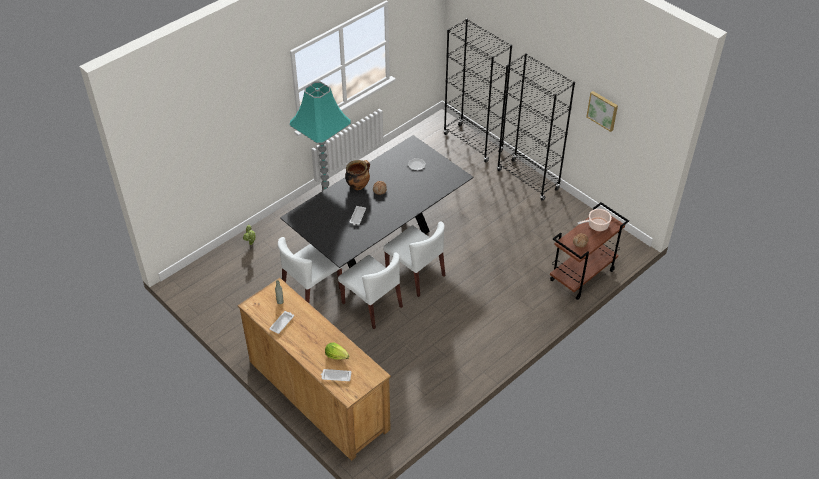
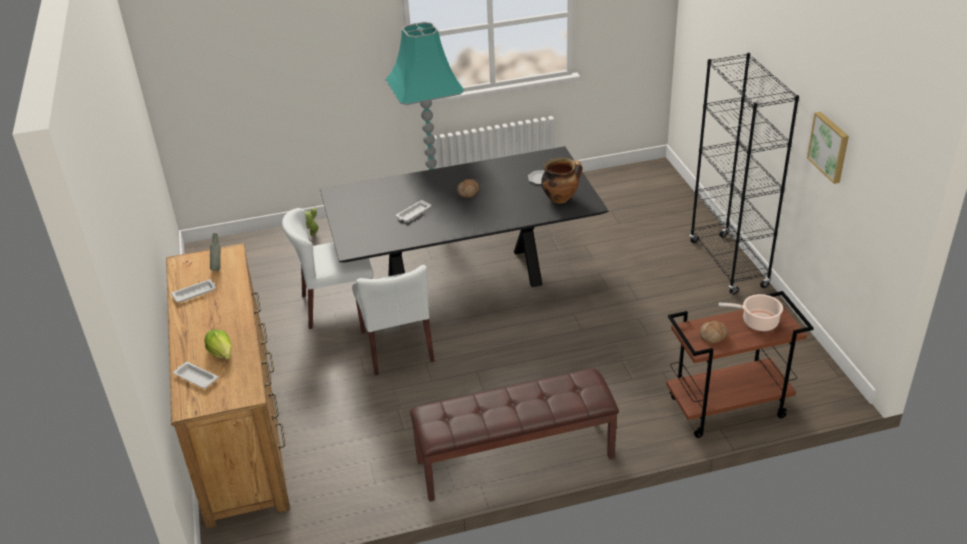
camera: 30 degrees right, 10 degrees down
(358, 185) = (445, 181): cooking pot -> cooking pot (560, 198)
(416, 274) = (483, 329): white chair -> none
(473, 143) = (680, 203): black bookcase -> none
(492, 350) = (515, 460): none -> brown bench

